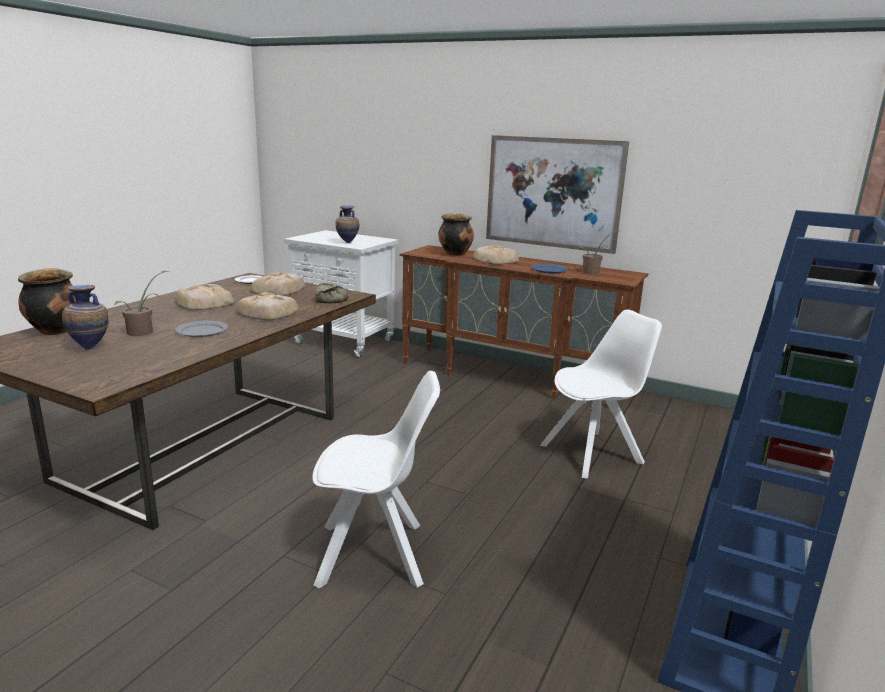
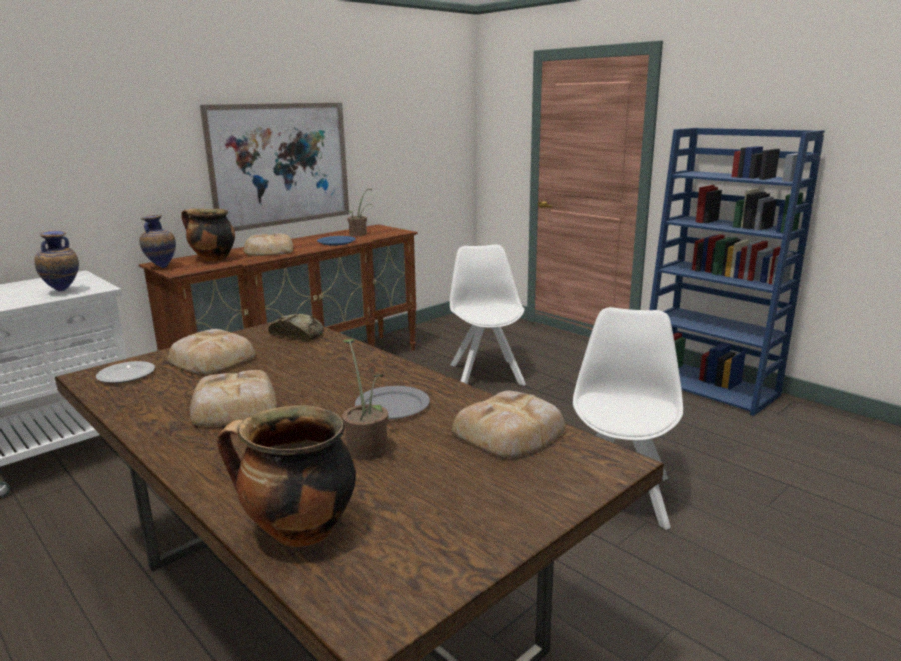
camera: 70 degrees left, 0 degrees up
(91, 348) = (432, 484): vase -> vase (161, 267)
(268, 313) = (333, 368): bread -> bread (511, 432)

